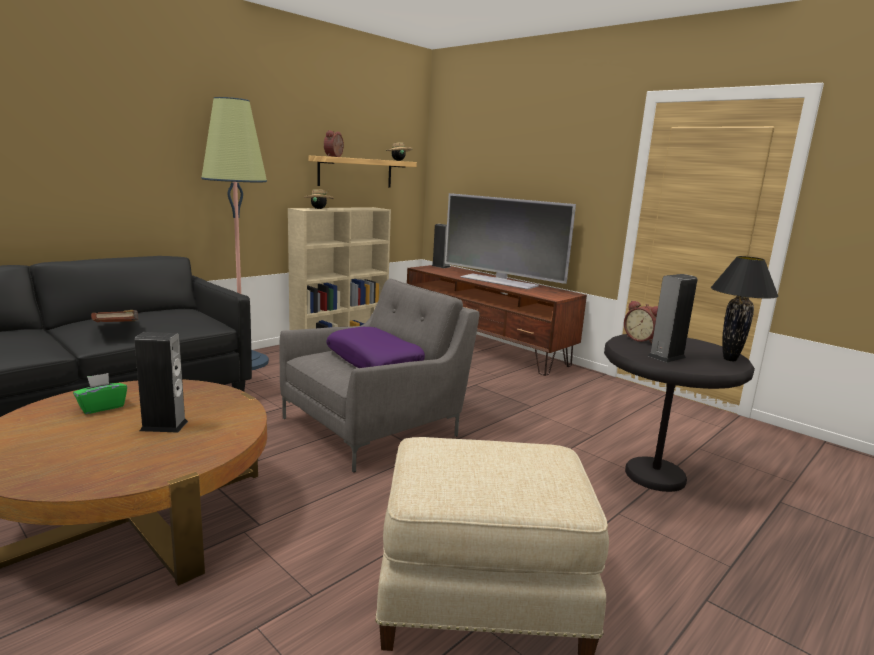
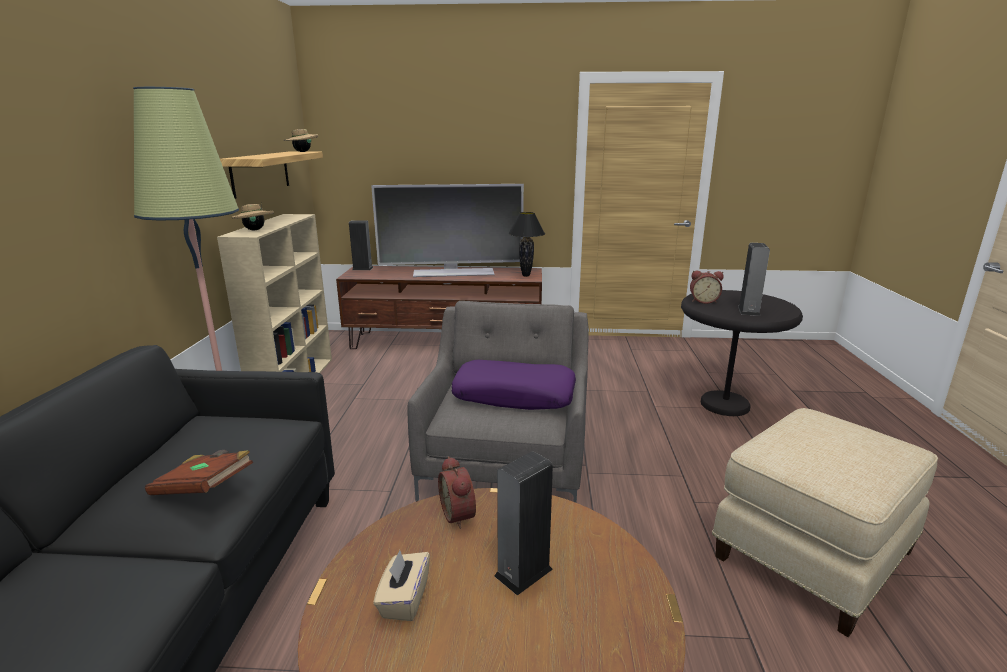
camera: 40 degrees left, 5 degrees up
(102, 407) = (404, 600): green tissue box -> beige tissue box
(335, 156) = (256, 157): alarm clock -> alarm clock (460, 514)
(729, 359) = (771, 300): black table lamp -> black table lamp (526, 275)

